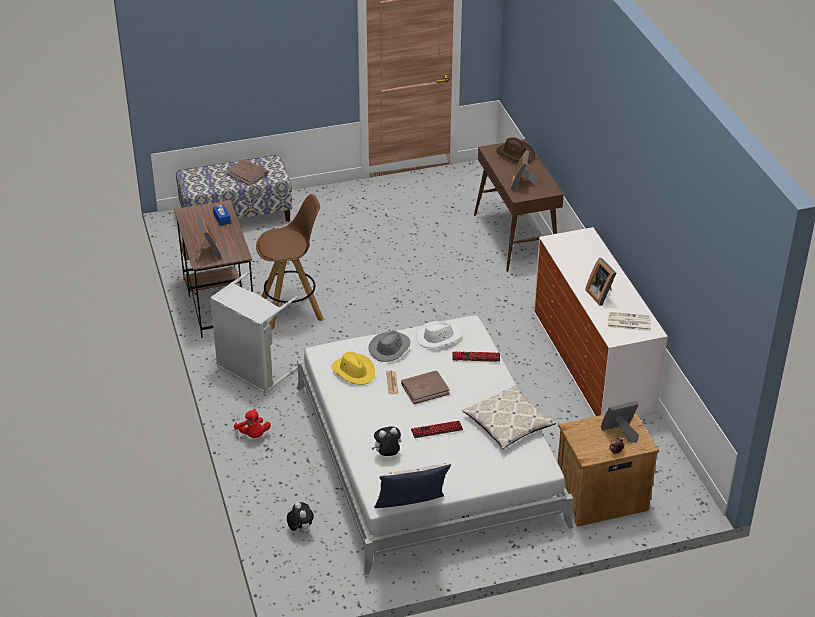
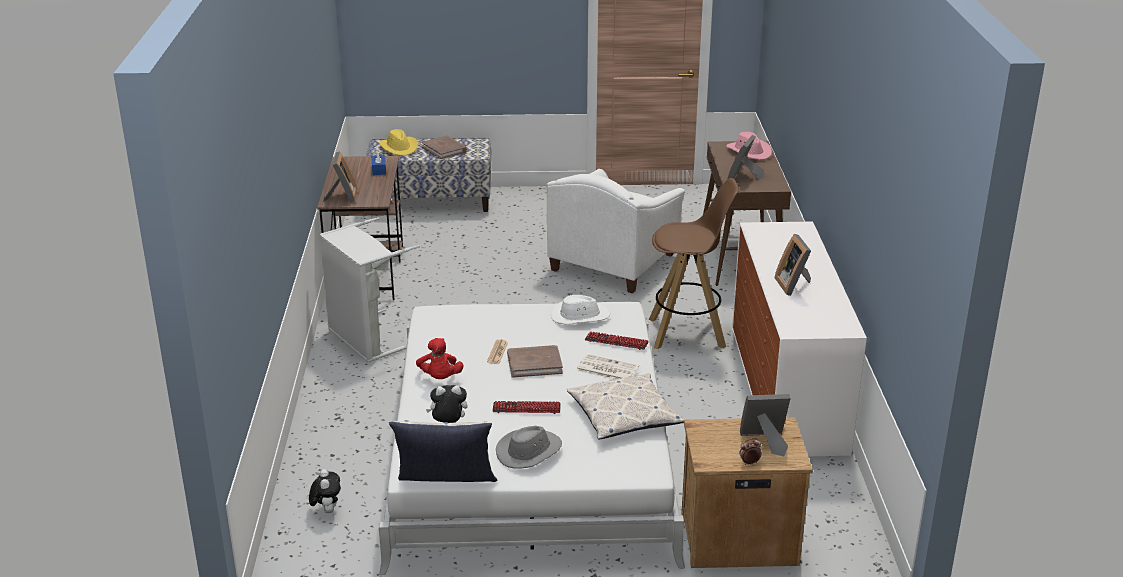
camera: 15 degrees right, 10 degrees down
(253, 434) = (329, 401): red plush toy -> red plush toy (440, 378)
(292, 311) = (444, 290): brown stool -> brown stool (688, 333)
(354, 371) = (458, 335): yellow hat -> yellow hat (399, 148)
(390, 348) = (514, 318): grey hat -> grey hat (529, 451)
(418, 261) = (614, 263): none -> white armchair
(516, 154) = (749, 151): brown hat -> pink hat
(628, 322) = (818, 316): newspaper -> newspaper (606, 369)

